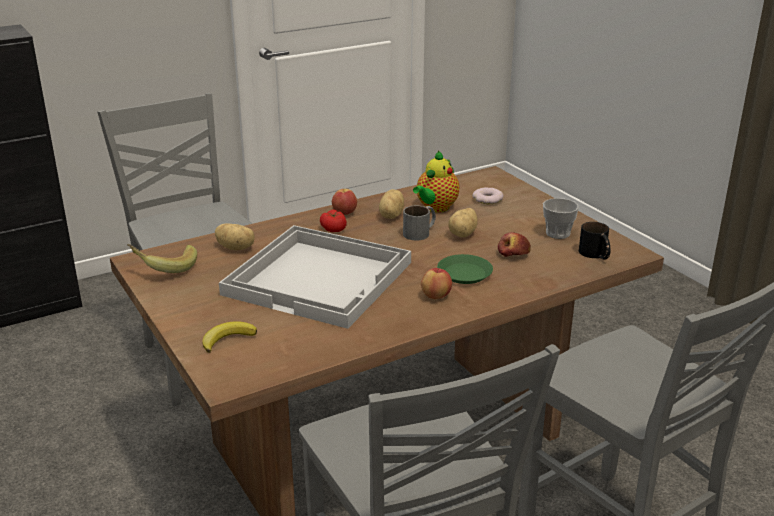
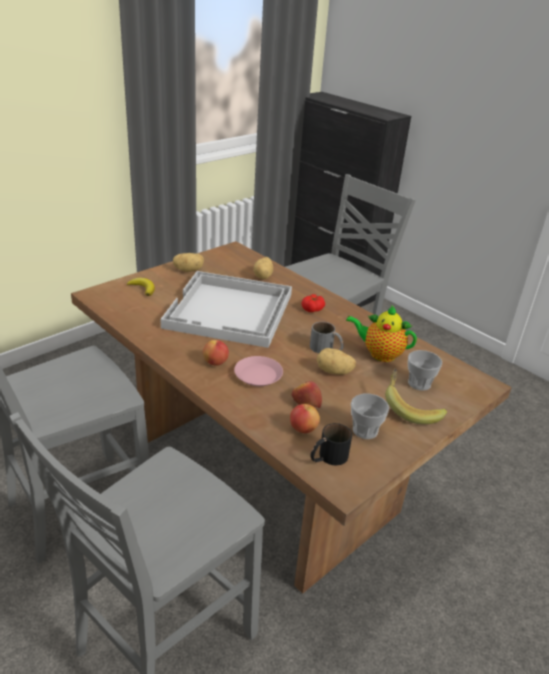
camera: 75 degrees right, 5 degrees up
(165, 267) = (227, 258): banana -> banana (410, 408)
(344, 213) = (343, 311): apple -> apple (303, 429)
(390, 215) = (350, 332): potato -> potato (188, 270)
(465, 273) = (258, 375): green plate -> pink plate
(487, 199) = (419, 383): donut -> cup

